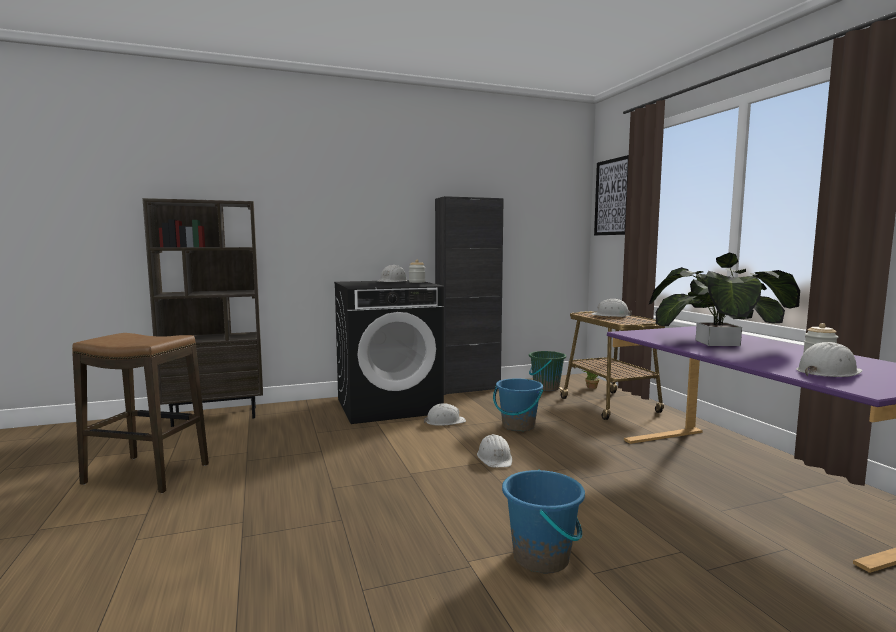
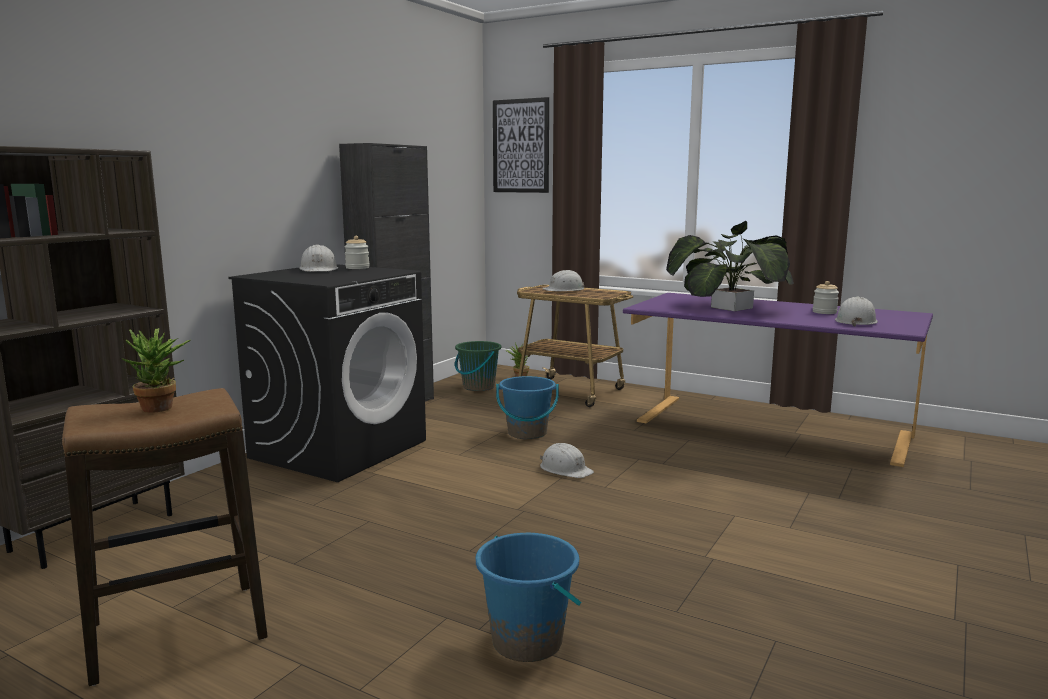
camera: 40 degrees left, 5 degrees up
(140, 339) = (162, 409): none -> potted plant
(445, 421) = (444, 449): white hard hat -> none
(541, 557) = (744, 531): blue bucket -> blue bucket (528, 641)

